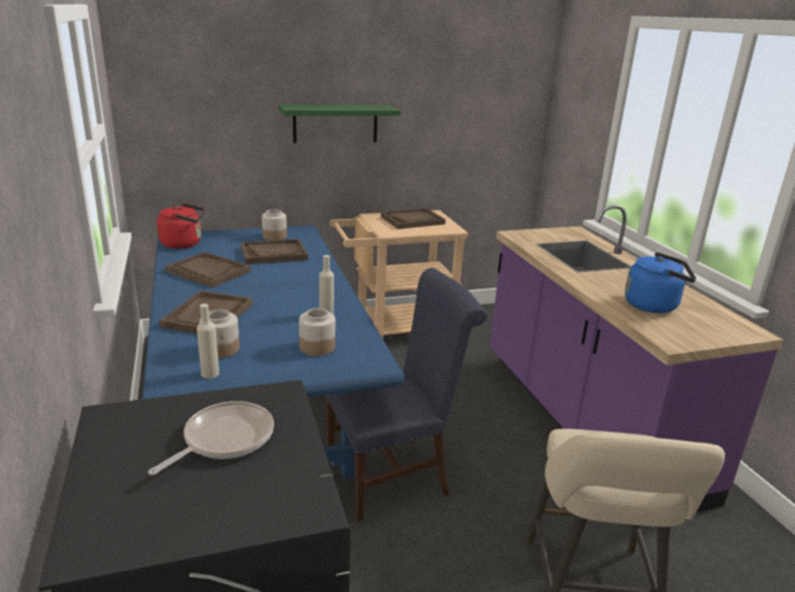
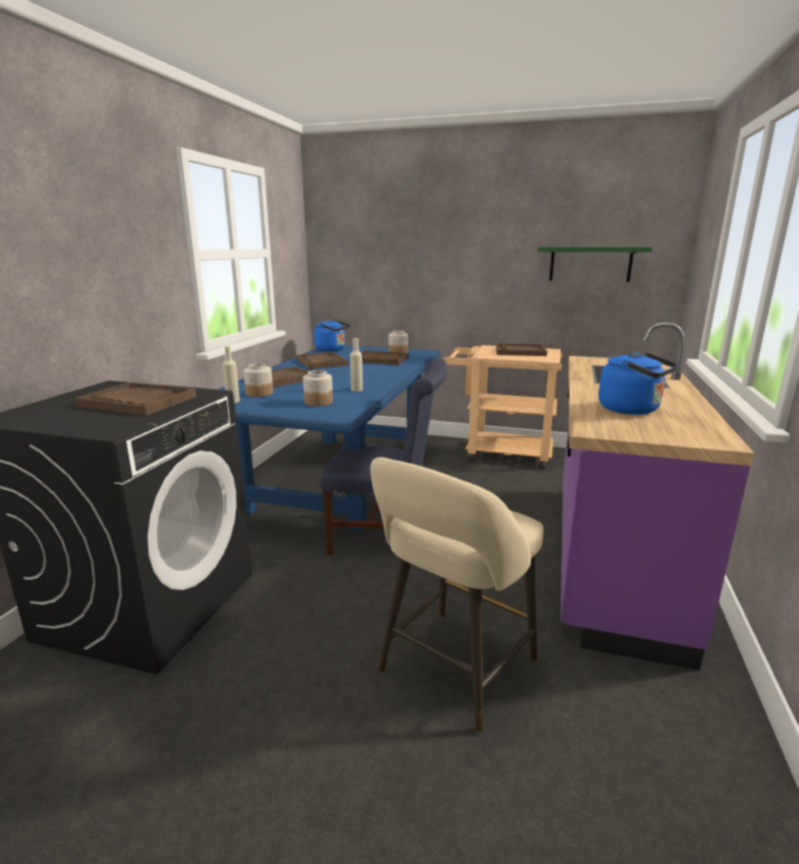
camera: 35 degrees right, 5 degrees down
(184, 244) = (332, 349): red kettle -> blue kettle
(224, 439) = (137, 401): frying pan -> brown tray
(335, 123) = (464, 264): green shelf -> green shelf (590, 264)

